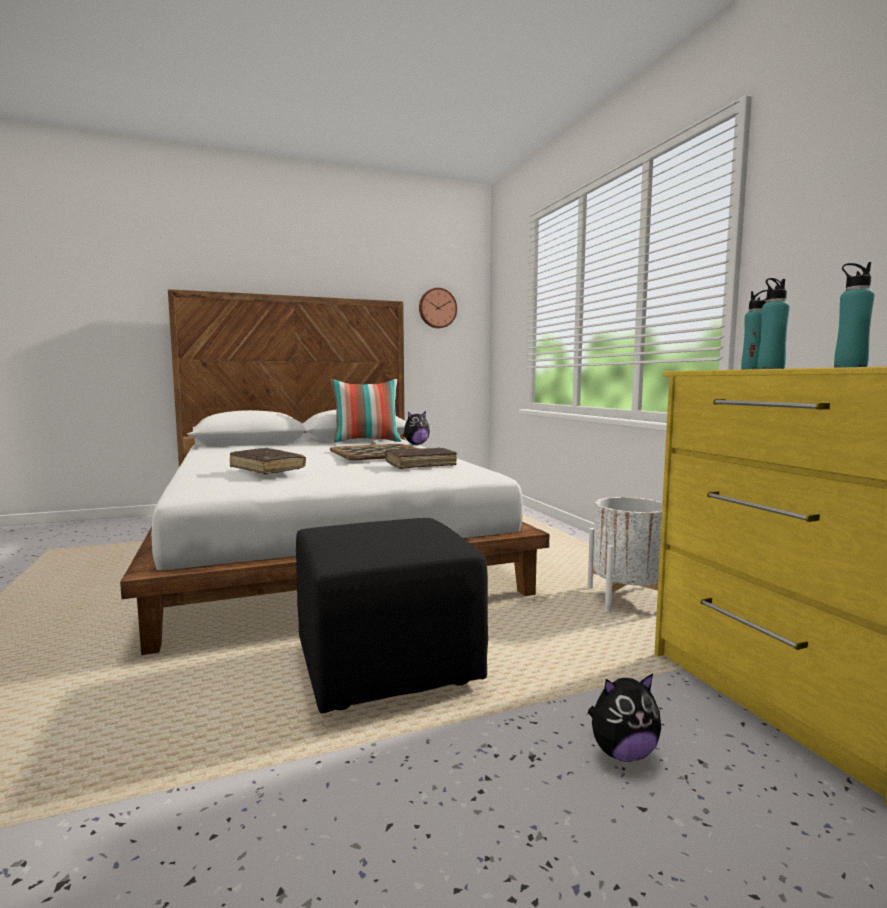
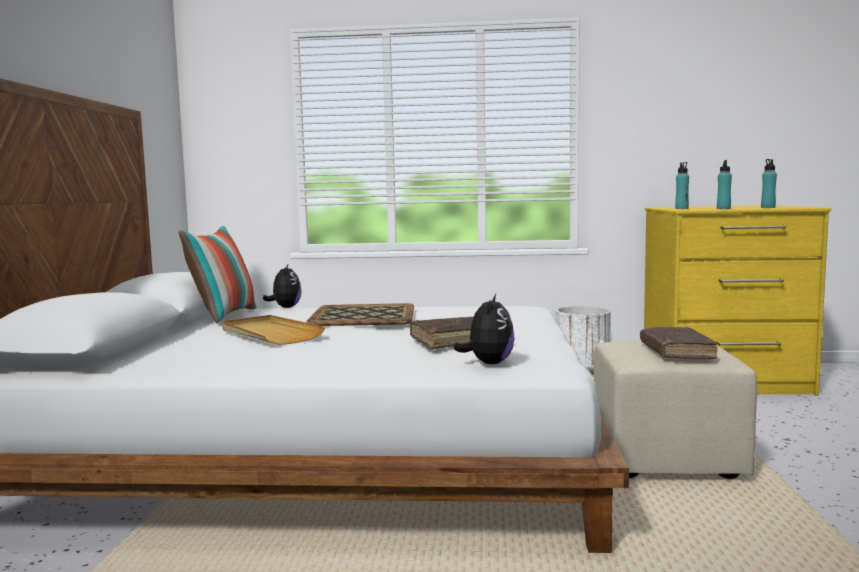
camera: 65 degrees left, 0 degrees up
(299, 449) = (269, 334): none -> beige tray
(388, 664) = (664, 457): black ottoman -> beige ottoman
(420, 465) = (465, 313): brown book -> brown book (676, 352)
(437, 308) = (149, 122): wall clock -> none
(622, 753) = (781, 422): plush toy -> plush toy (488, 363)

